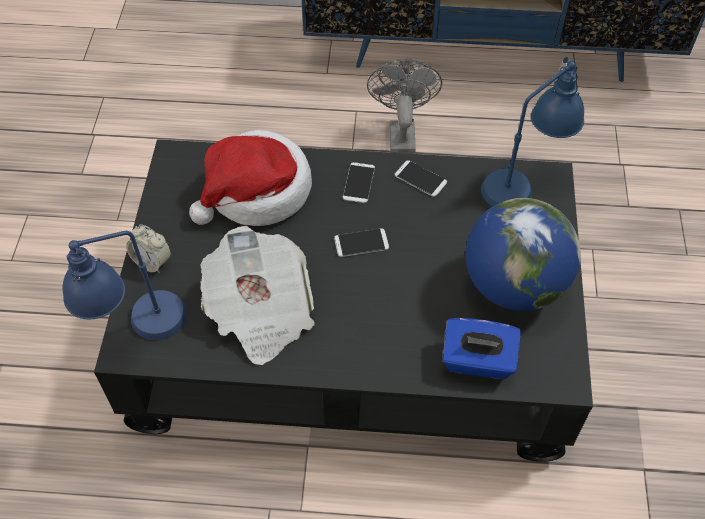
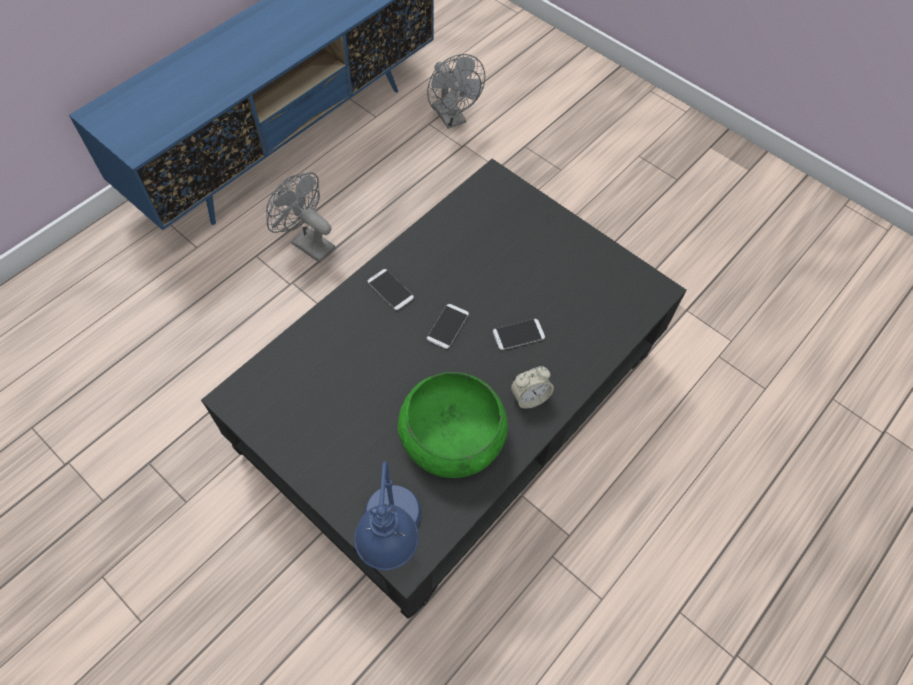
camera: 55 degrees left, 5 degrees up
(152, 262) = (333, 484): alarm clock -> alarm clock (529, 397)
(256, 192) = (332, 363): hat -> none
(260, 312) = (452, 435): newspaper -> green bowl
(420, 179) = (423, 250): phone -> phone (518, 334)
(477, 361) = (606, 327): blue tissue box -> none
(514, 285) = (563, 263): globe -> none
(524, 181) = (483, 194): blue table lamp -> none
(641, 137) = (452, 118): none -> grey fan

